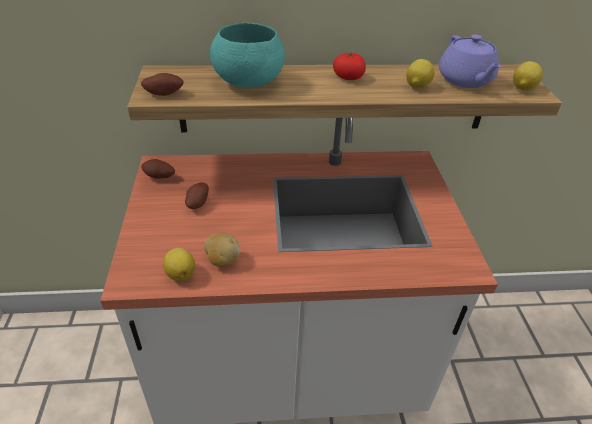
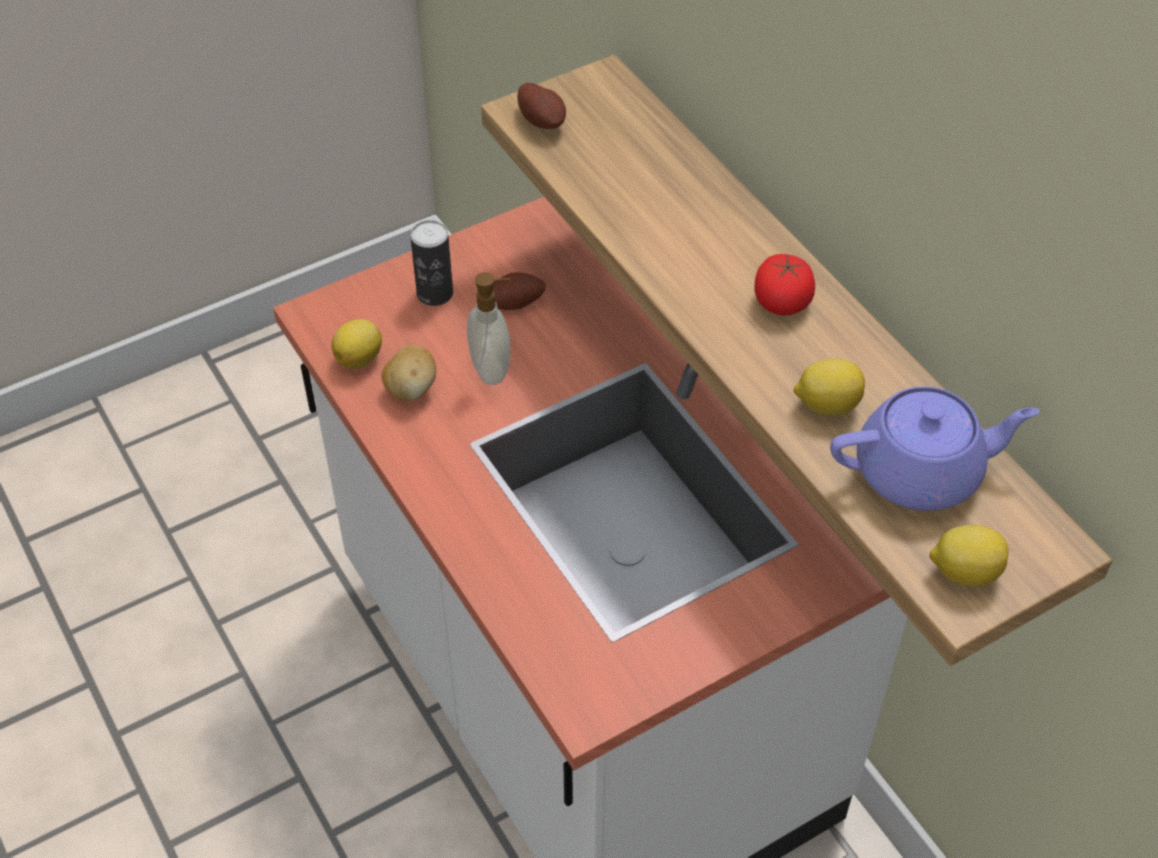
camera: 65 degrees right, 10 degrees up
(159, 177) = (542, 229): potato -> none
(162, 228) = (435, 293): none -> can
(234, 225) = (492, 369): none -> soap dispenser
(248, 83) = (652, 190): turquoise bowl -> none
(465, 80) = (921, 472): purple teapot -> purple teapot turned 150 degrees counterclockwise

